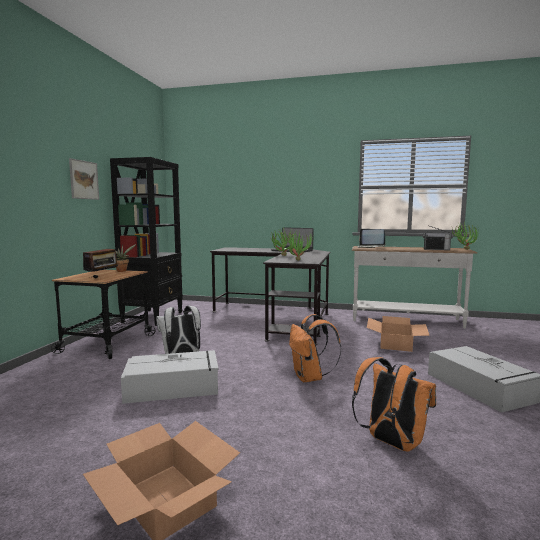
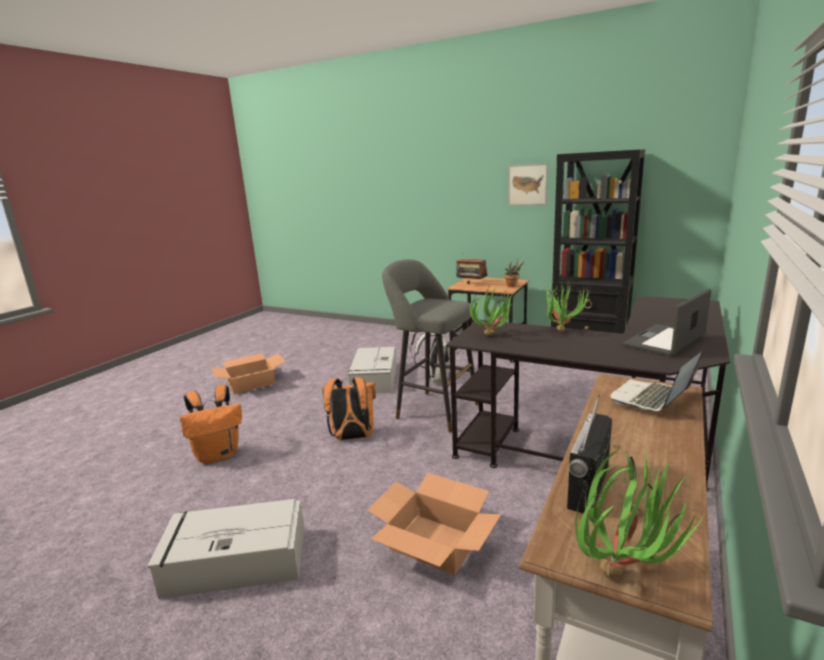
camera: 105 degrees right, 10 degrees up
(249, 354) = (433, 410): none -> grey stool

